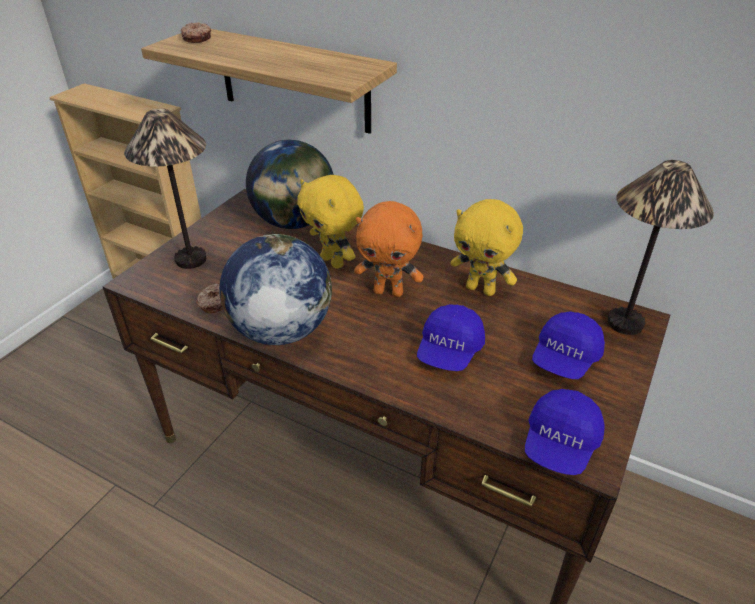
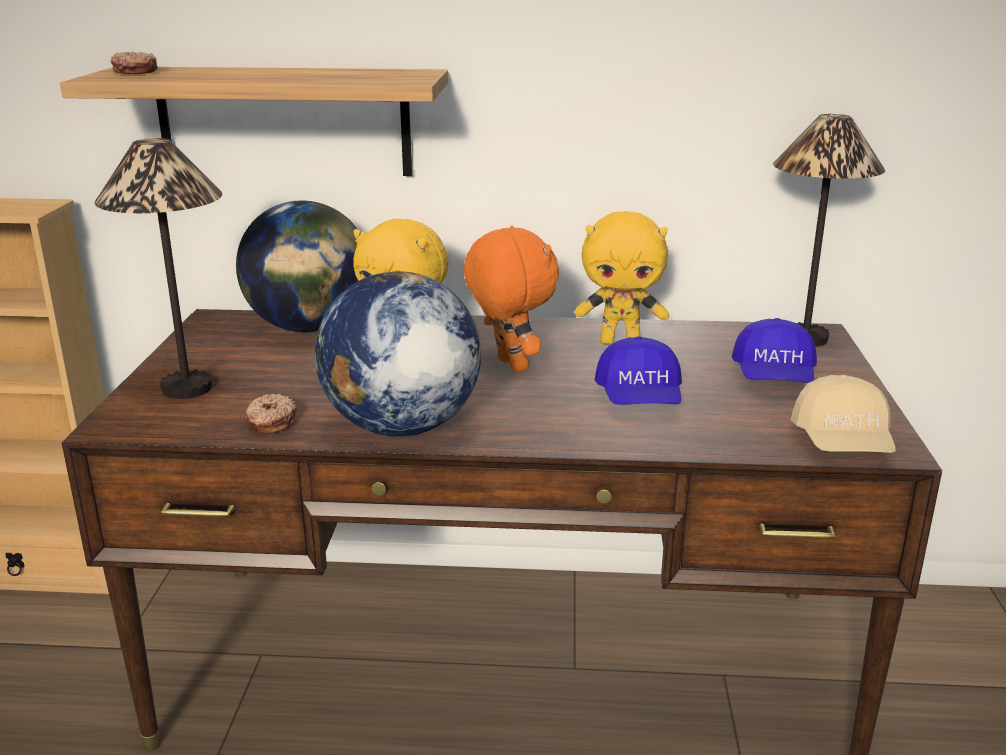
camera: 25 degrees left, 15 degrees down
(389, 292) = (509, 365): orange plush toy -> orange plush toy turned 105 degrees counterclockwise
(560, 444) = (842, 444): blue cap -> beige cap

